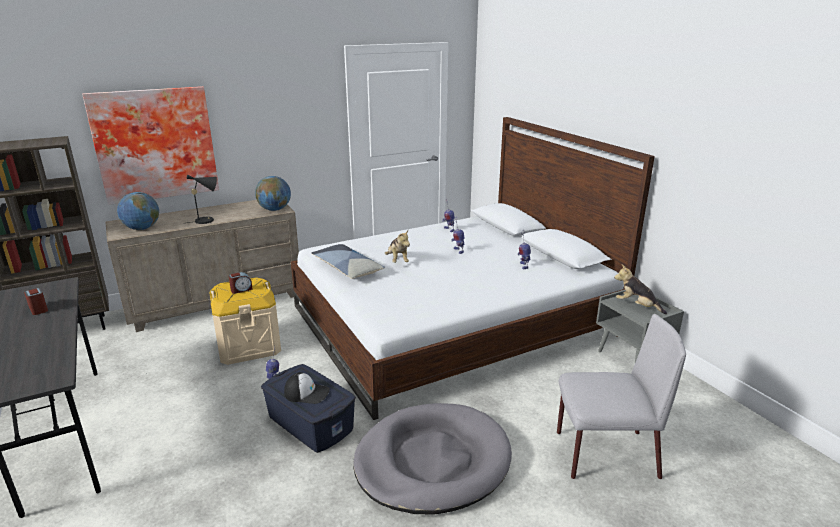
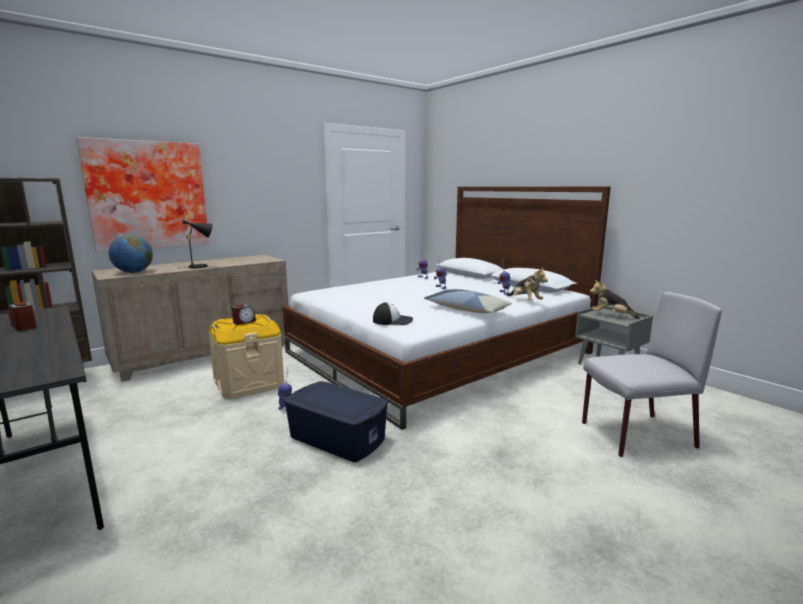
camera: 10 degrees left, 10 degrees down
(274, 209) = (265, 260): globe -> none
(307, 393) = (336, 401): cap -> cap (393, 320)
(347, 268) = (346, 301): pillow -> pillow (466, 310)
(397, 260) = (391, 294): plush toy -> plush toy (525, 301)
(432, 461) = (478, 457): grey dog bed -> none

